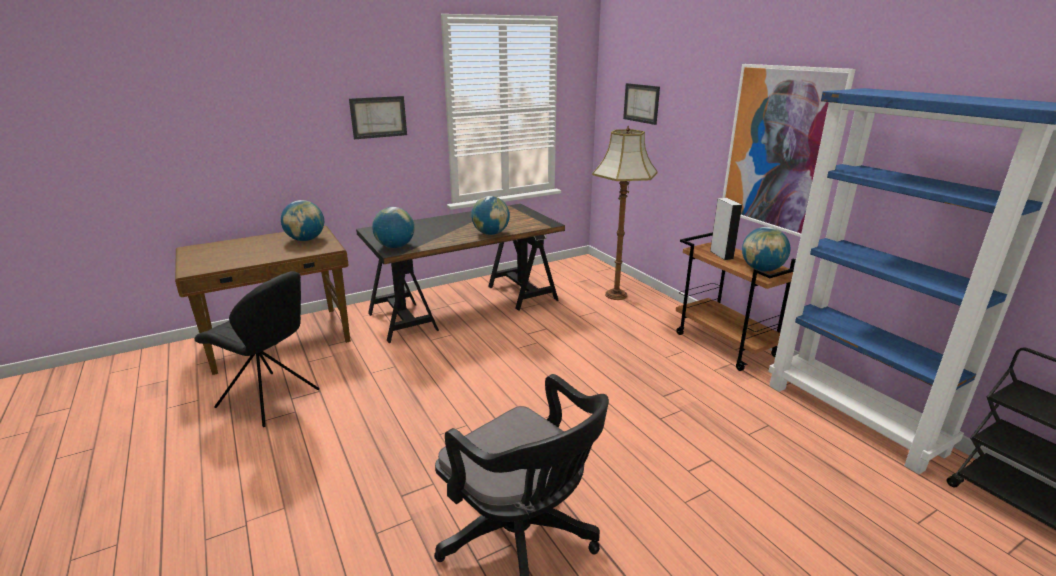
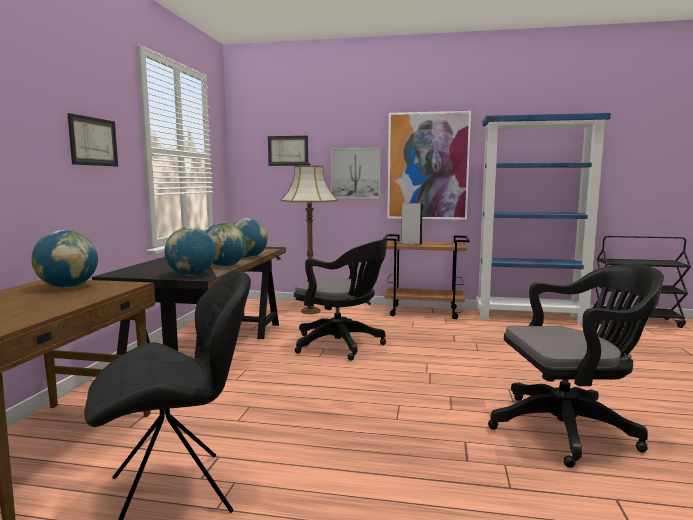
camera: 50 degrees left, 15 degrees down
(556, 346) = (342, 345): none -> black office chair
(699, 143) = (356, 173): none -> picture
(762, 269) = (446, 244): globe -> globe (225, 266)

